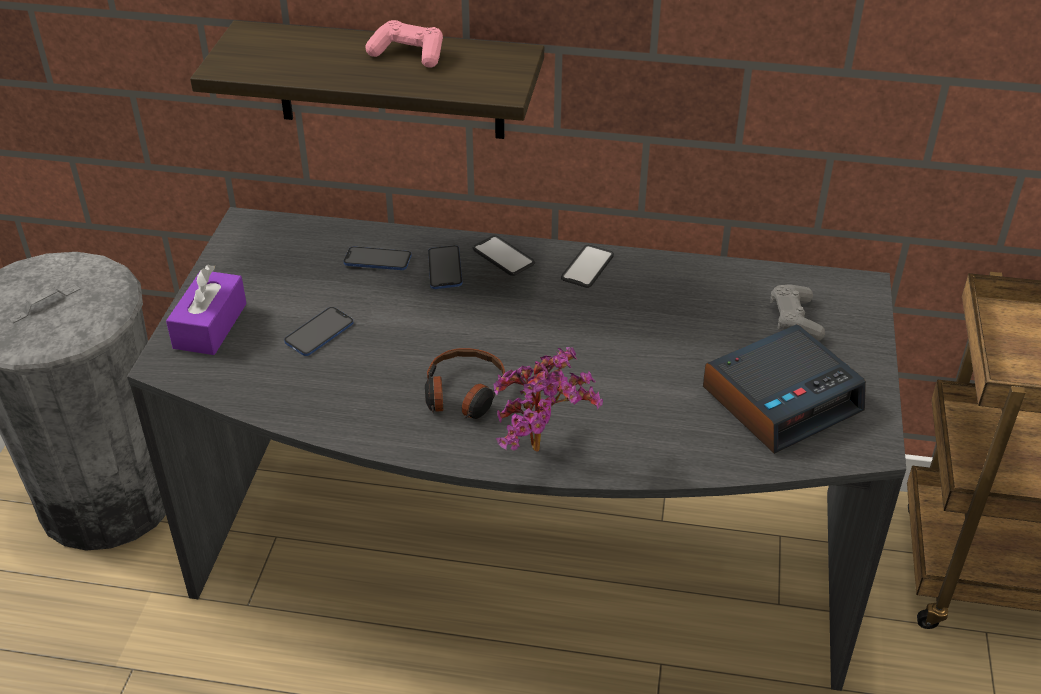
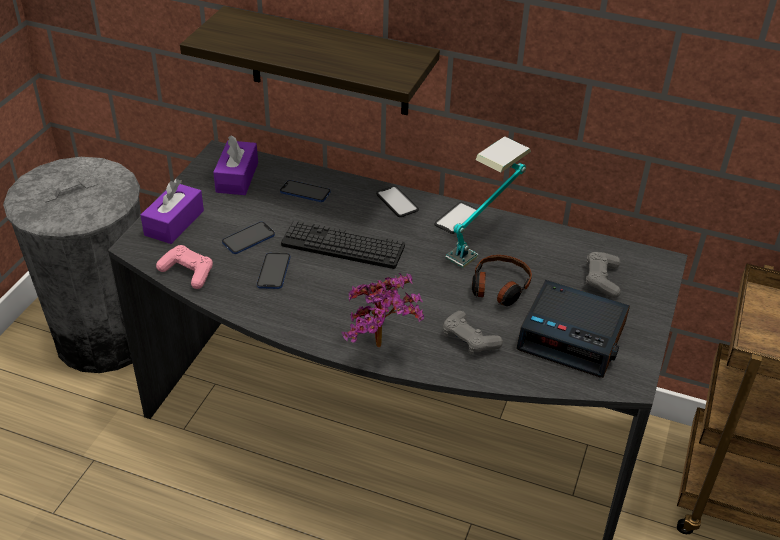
camera: 10 degrees right, 0 degrees up
(279, 252) = (237, 177): none -> purple tissue box
(408, 54) = (338, 45): pink game controller -> pink game controller (188, 272)
(445, 269) = (351, 205): phone -> phone (273, 272)
(449, 324) = (343, 245): none -> keyboard
(463, 395) = (337, 298): headphones -> headphones (499, 288)
(631, 291) = (484, 240): none -> table lamp
(651, 423) = (469, 340): none -> grey game controller
(782, 399) = (573, 337): alarm clock -> alarm clock turned 45 degrees clockwise

